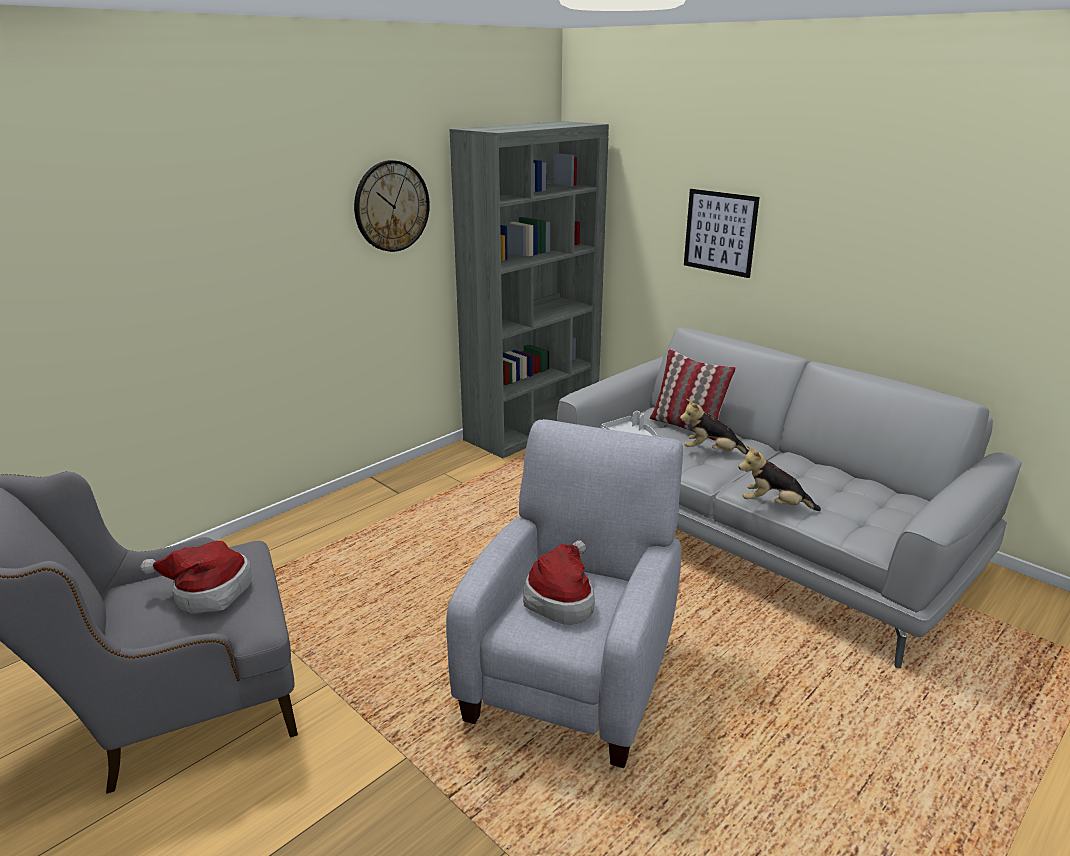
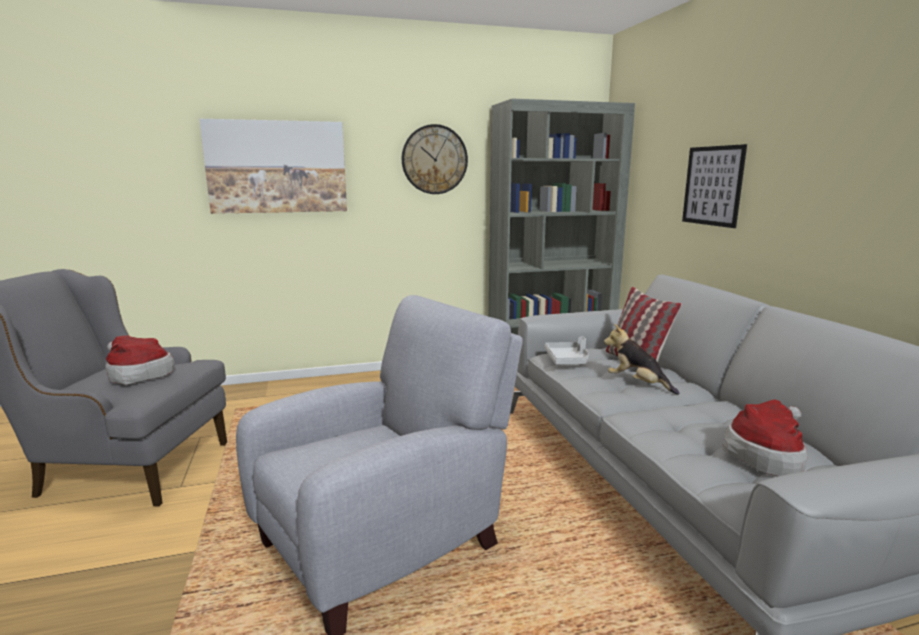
camera: 30 degrees right, 10 degrees down
(200, 246) = (277, 167): none -> picture
(561, 599) = (349, 448): hat -> hat (766, 455)
(774, 505) = (652, 437): plush toy -> none

